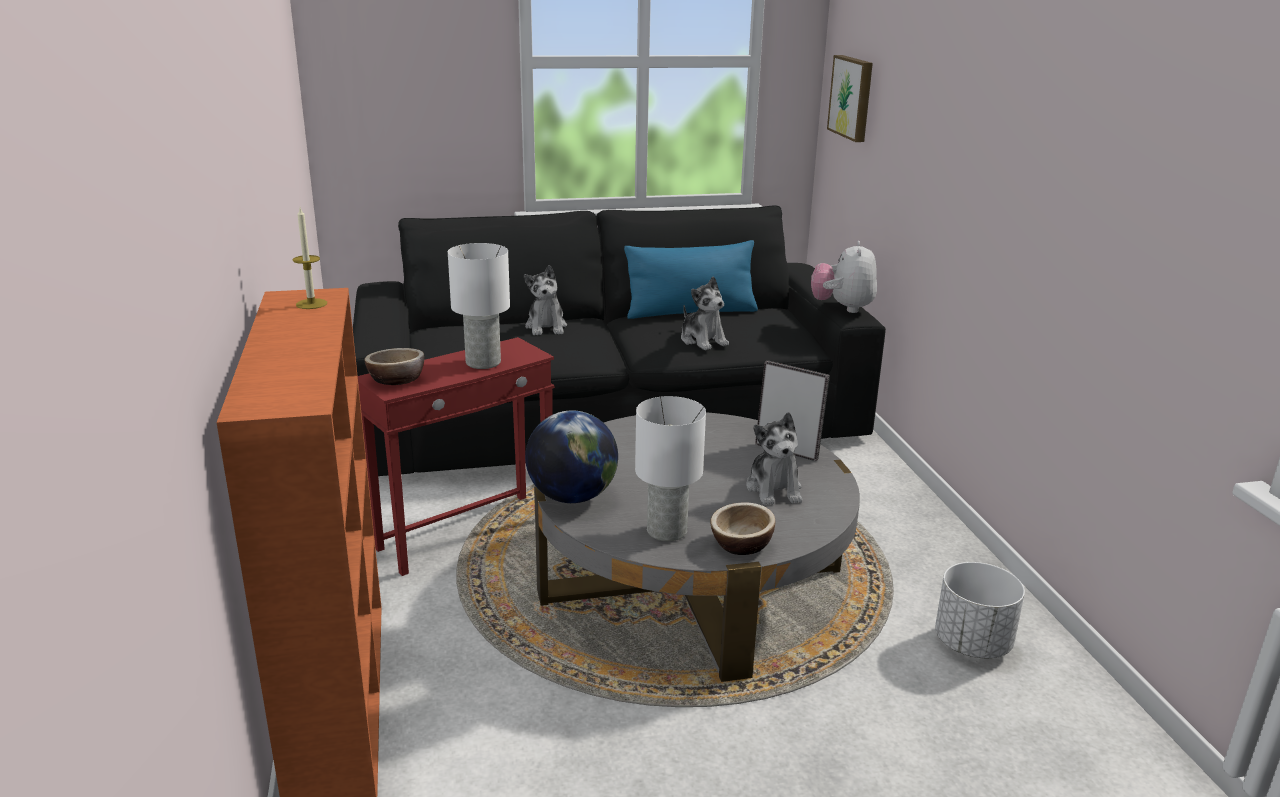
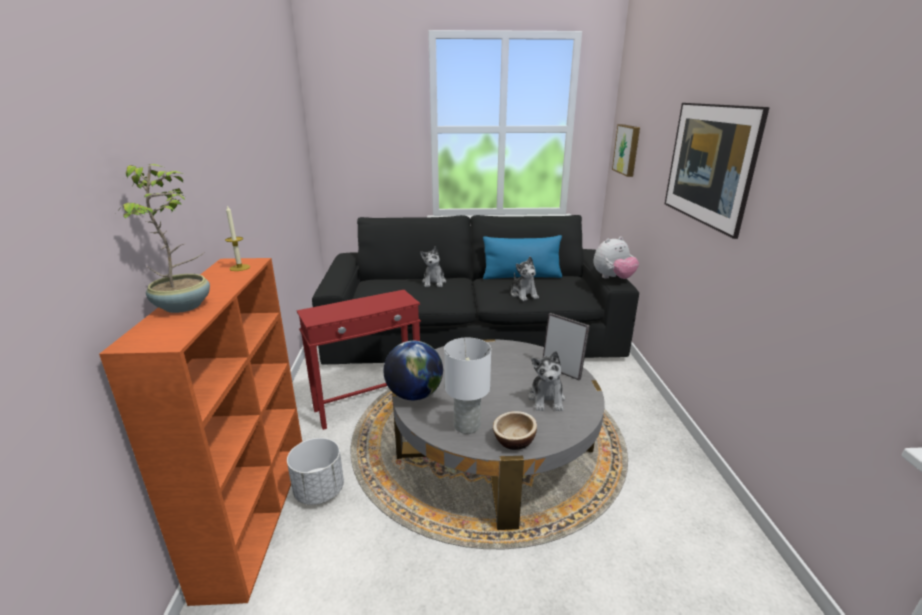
camera: 10 degrees right, 0 degrees up
(279, 359) = (185, 306): none -> potted plant
(396, 380) = (320, 313): bowl -> none
(484, 362) = (376, 305): white table lamp -> none
(842, 308) = (613, 278): plush toy -> plush toy turned 135 degrees counterclockwise
(973, 644) = (679, 518): white planter -> white planter (319, 491)
(979, 170) = (703, 192): none -> picture

